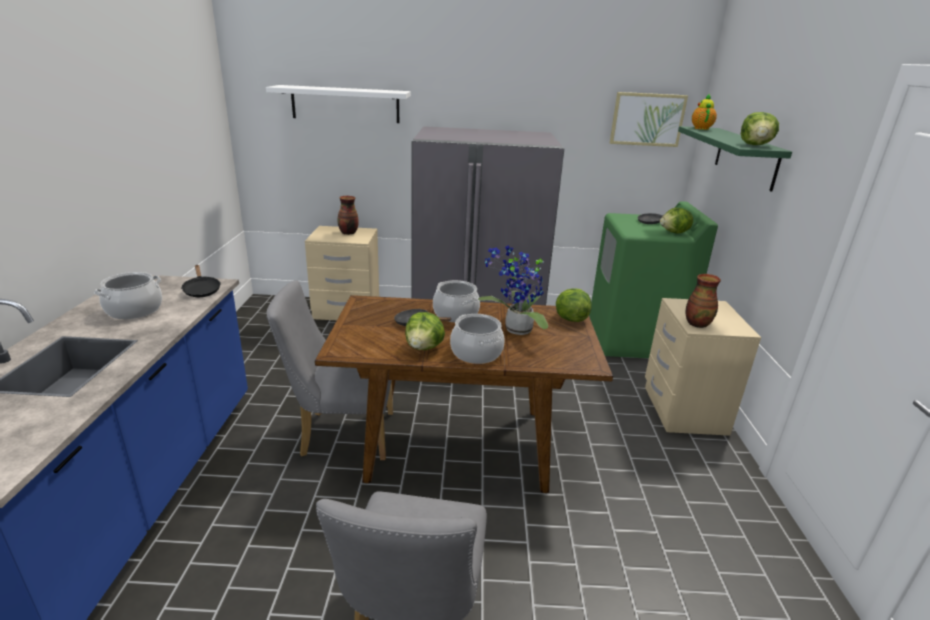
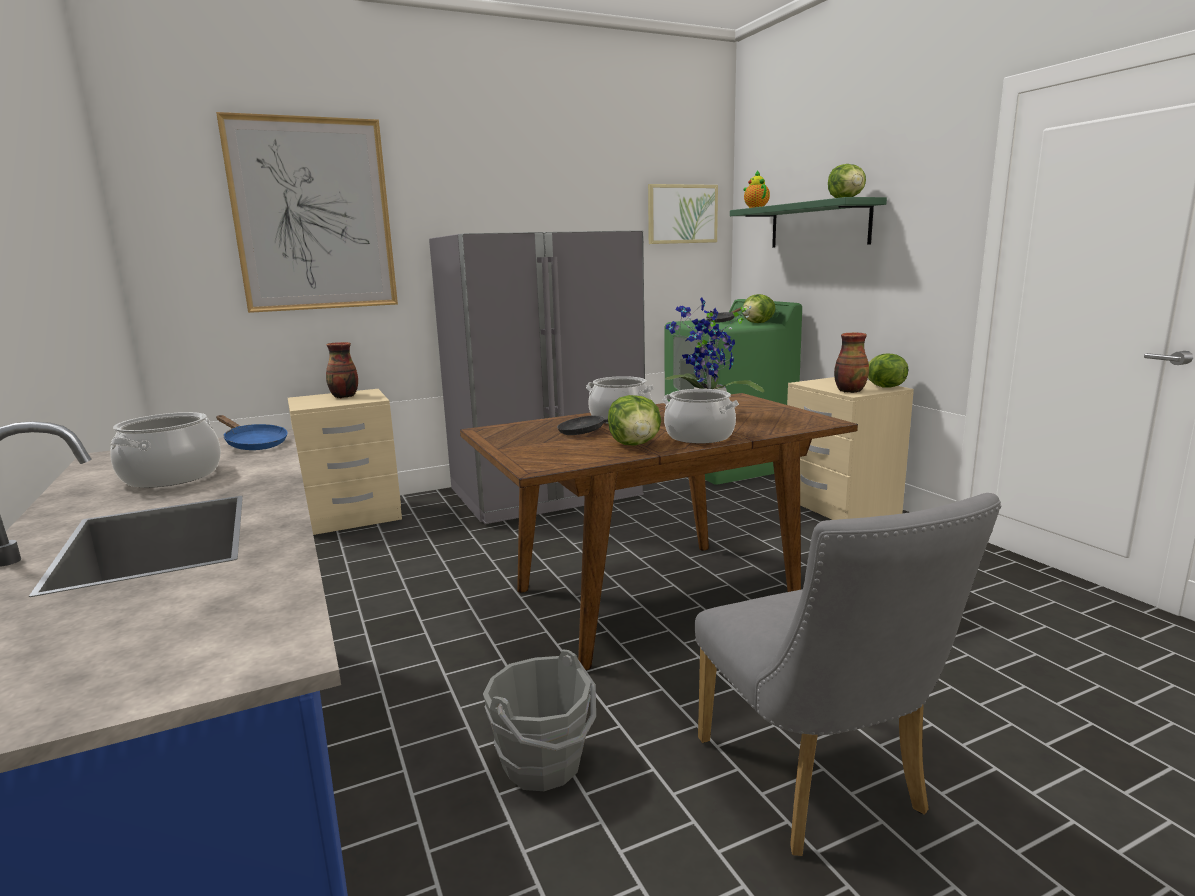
camera: 25 degrees left, 10 degrees down
(201, 290) = (253, 444): black frying pan -> blue frying pan
(285, 537) = (544, 763): none -> grey bucket
(340, 434) = (493, 635): grey chair -> none
(345, 104) = (313, 215): white shelf -> picture
(570, 319) = (744, 401): lettuce -> lettuce (884, 387)

